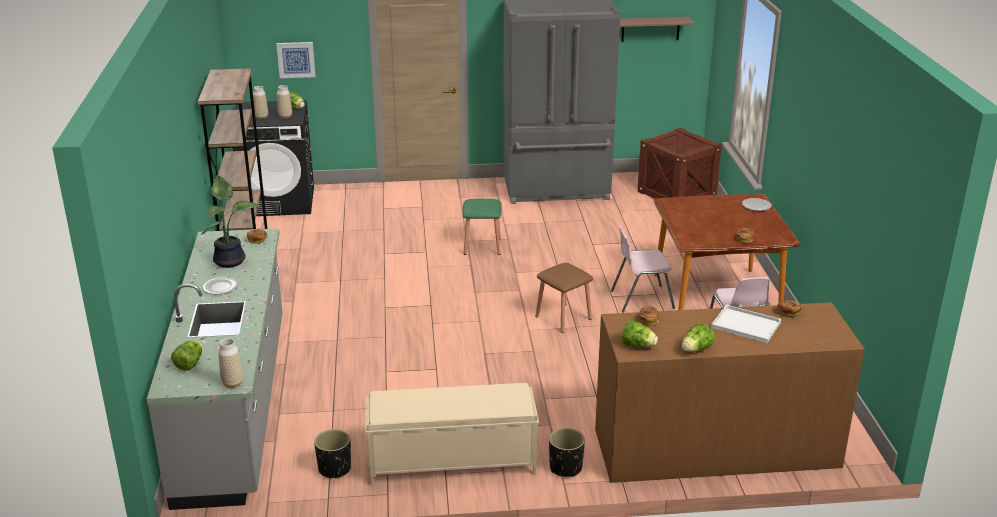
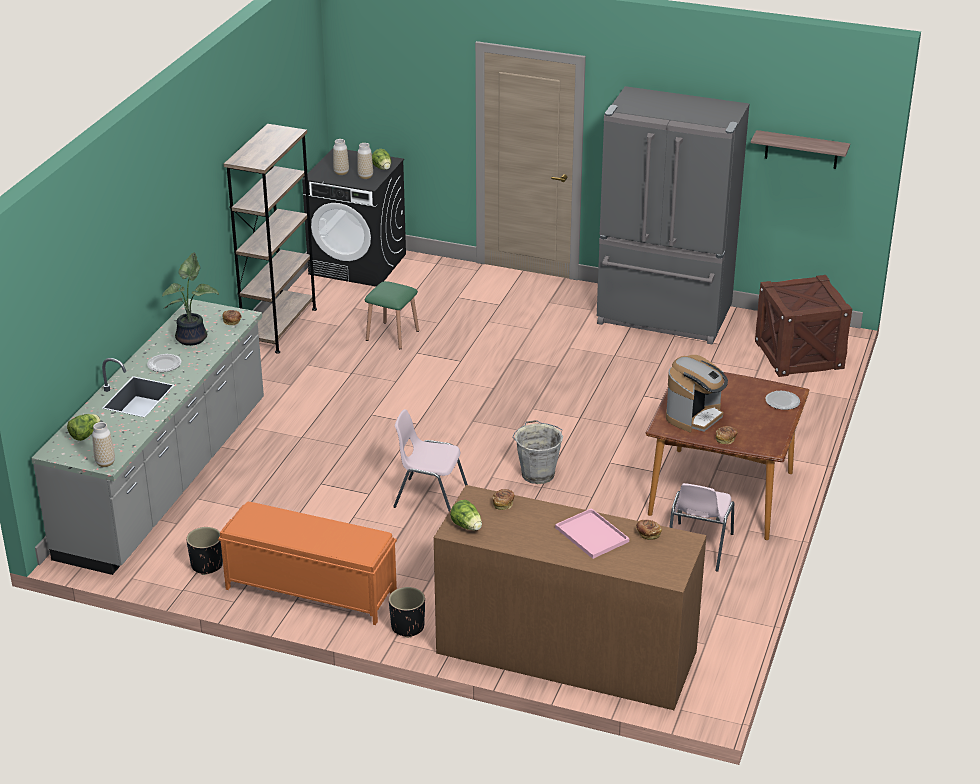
camera: 25 degrees right, 5 degrees up
(296, 59) = (397, 113): picture -> none
(450, 462) = (309, 590): beige bench -> orange bench
(482, 246) = (523, 369): green stool -> green stool (392, 335)
(563, 318) = (537, 473): brown stool -> grey bucket
(641, 299) = (637, 474): pink chair -> pink chair (429, 497)
(696, 350) = (517, 546): lettuce -> none
(705, 229) = (695, 416): none -> coffee machine
(744, 325) = (590, 534): white tray -> pink tray

